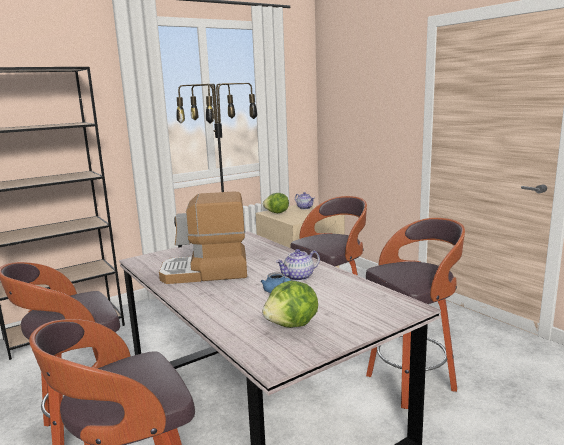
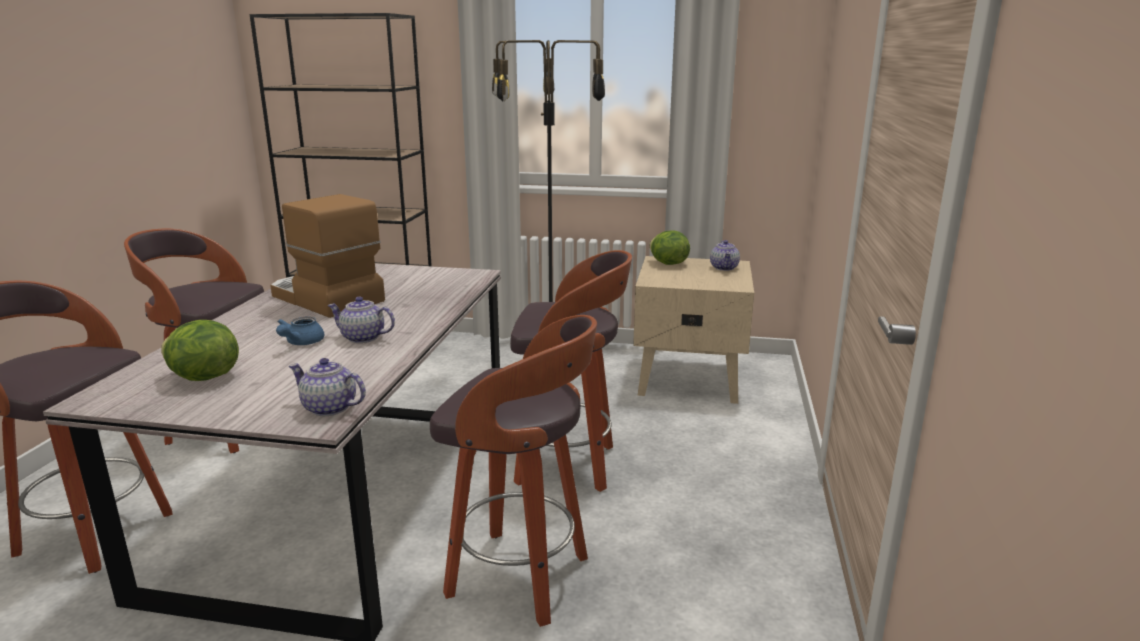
camera: 45 degrees right, 5 degrees up
(395, 303) = (328, 408): none -> teapot

